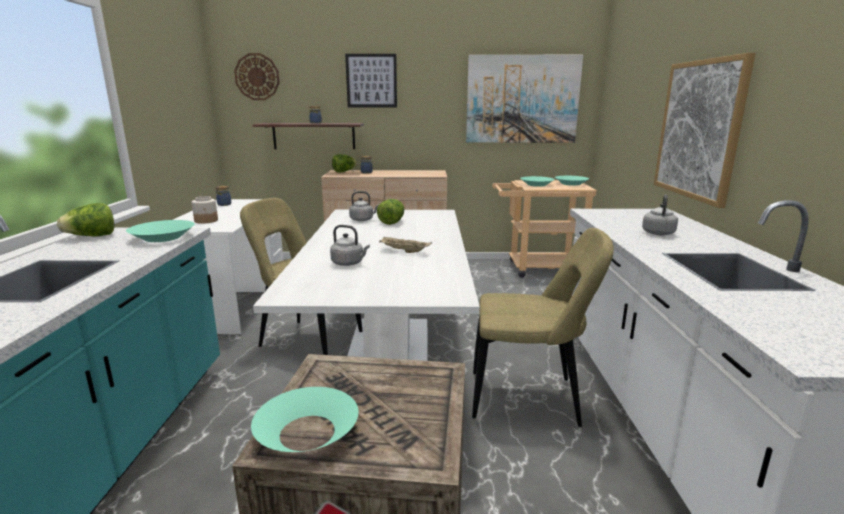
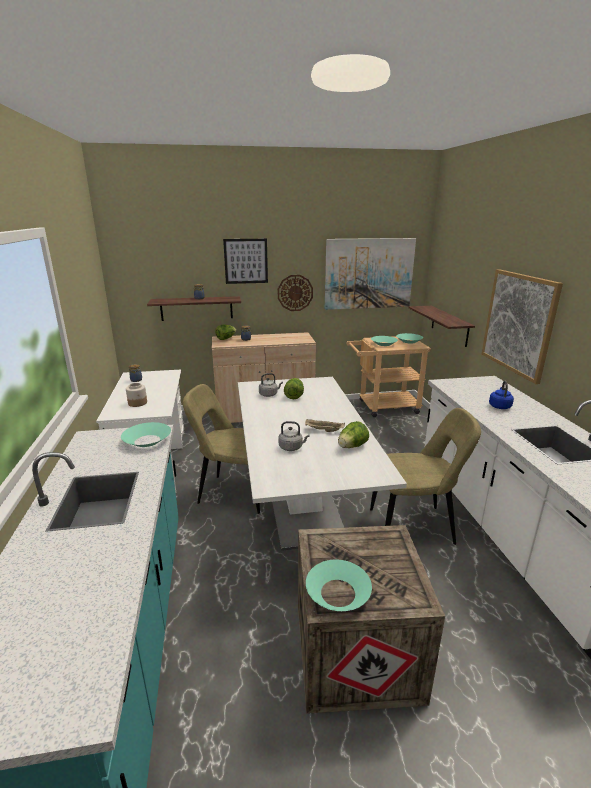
camera: 10 degrees left, 5 degrees up
(92, 236) = (86, 444): lettuce -> lettuce (352, 446)
(257, 77) = (144, 259): wall clock -> wall clock (295, 293)
(620, 159) = (449, 325): none -> shelf
(658, 233) = (499, 406): grey kettle -> blue kettle

